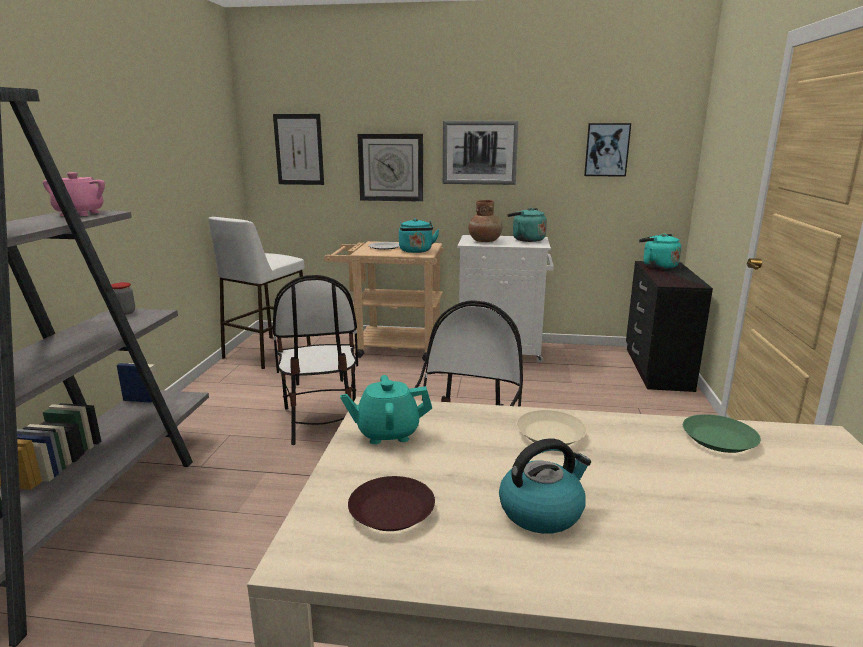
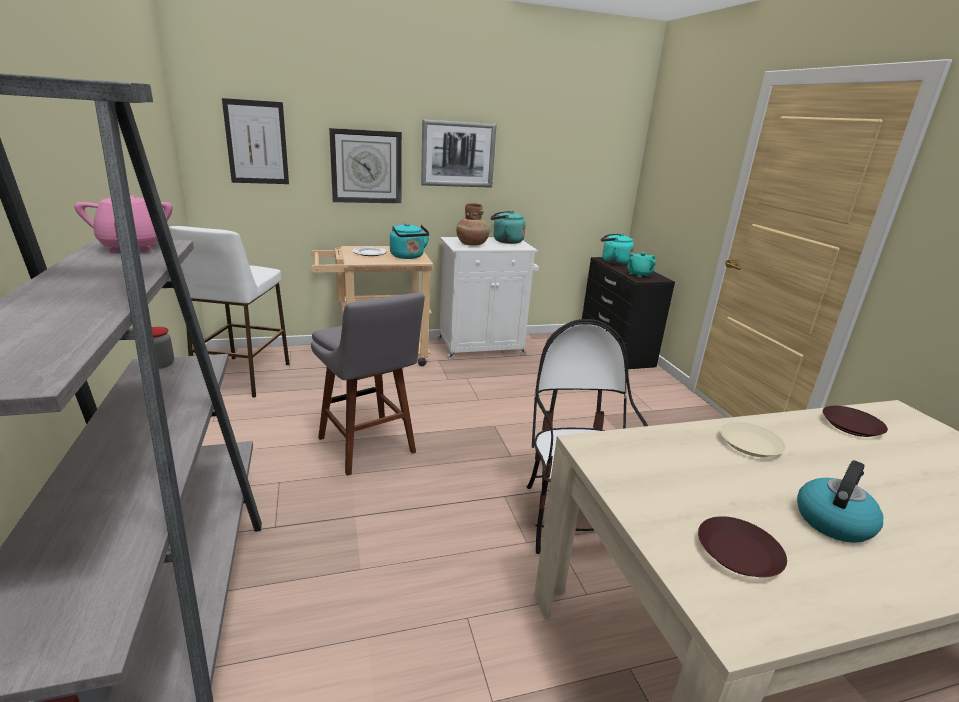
camera: 25 degrees left, 5 degrees up
(321, 421) = (369, 448): chair -> grey stool
(387, 433) = (634, 471): turquoise teapot -> turquoise teapot (639, 274)
(606, 150) = (571, 156): picture -> none
(718, 439) = (851, 425): green plate -> brown plate

